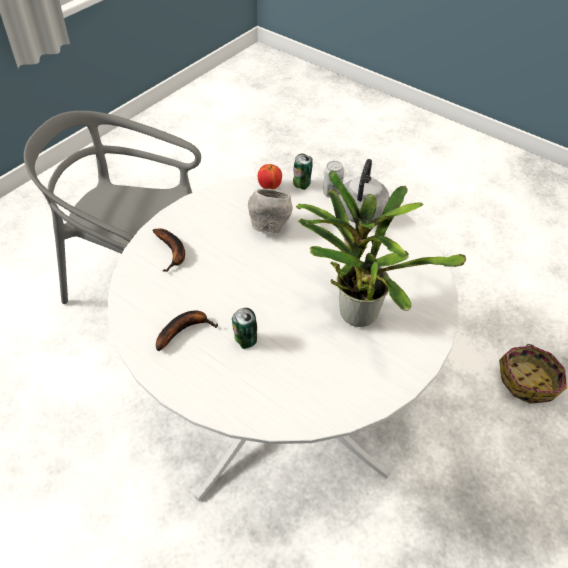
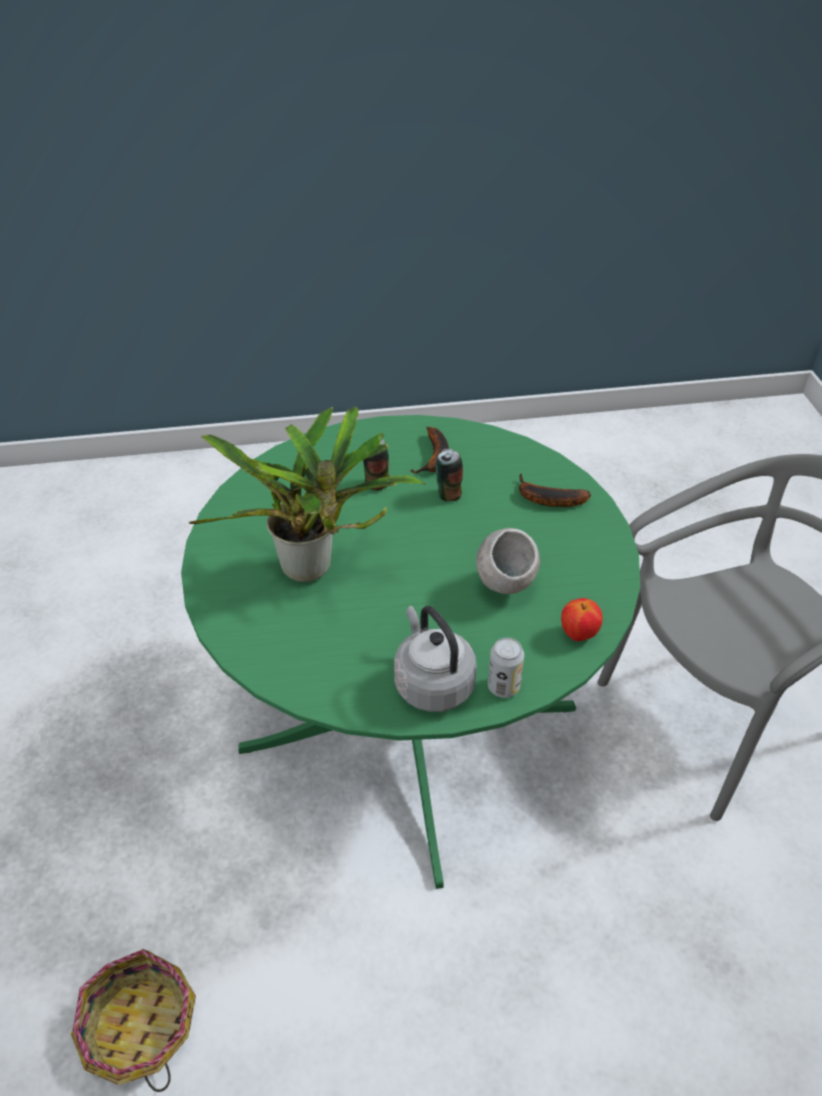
camera: 135 degrees right, 5 degrees down
(280, 404) = (411, 728): white dining table -> green dining table
(301, 185) = (552, 669): can -> can (448, 494)

